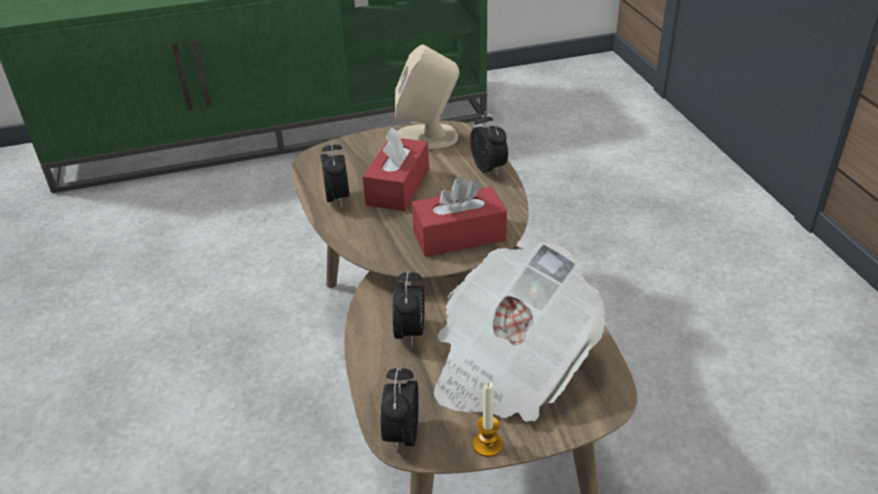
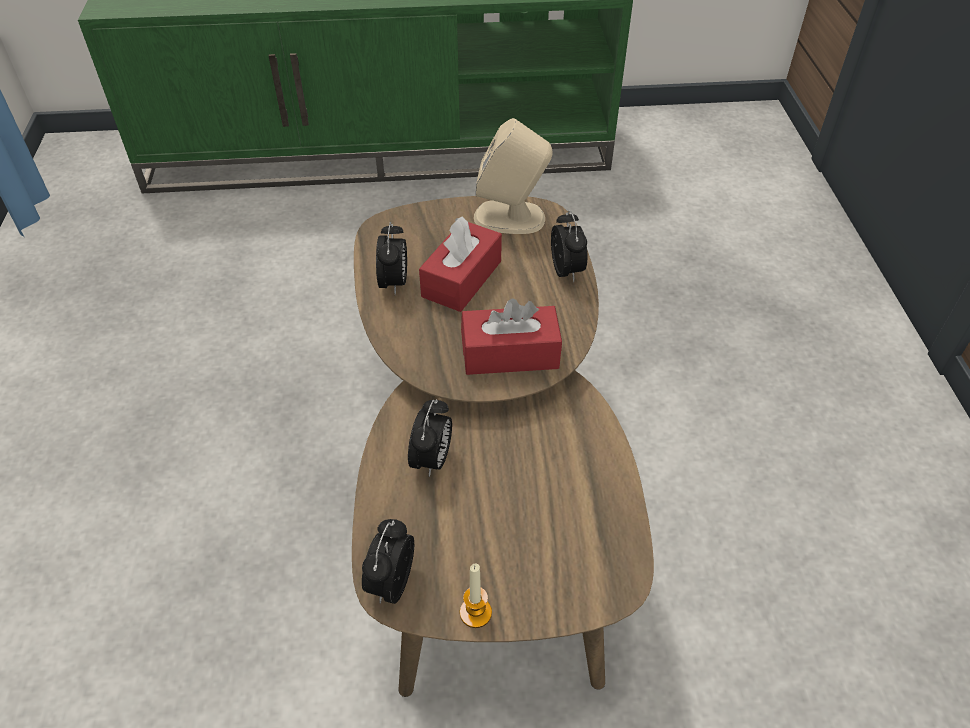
camera: 10 degrees right, 10 degrees up
(509, 365) = (525, 520): newspaper -> none

